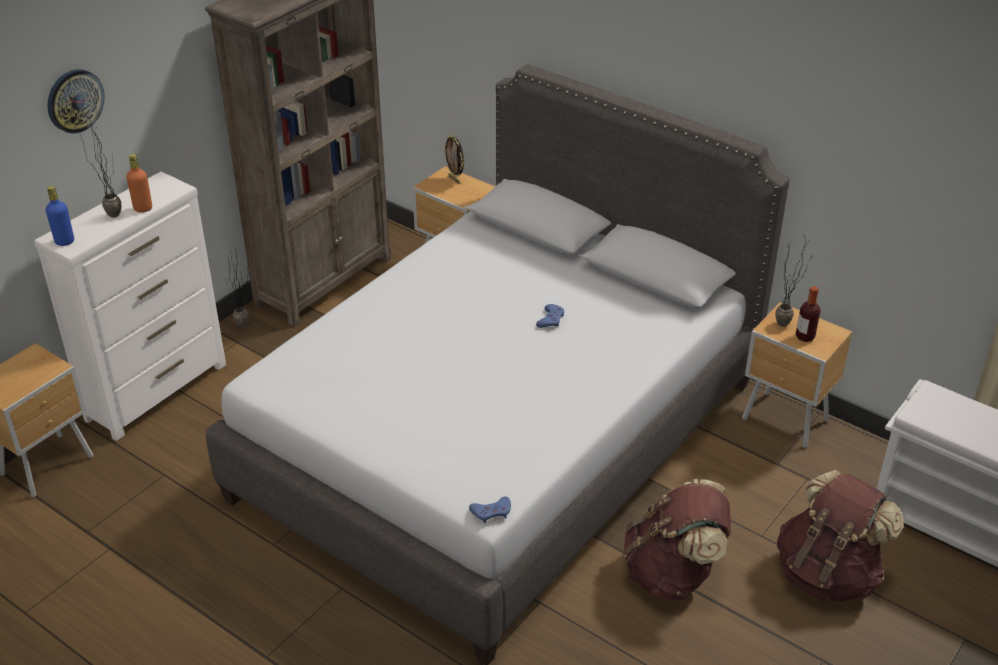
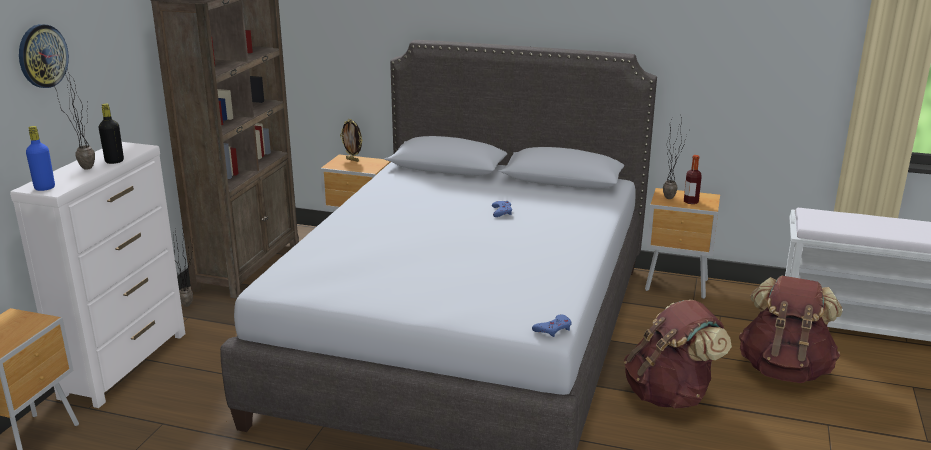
camera: 20 degrees left, 15 degrees down
(143, 208) = (114, 161): orange bottle -> black bottle

